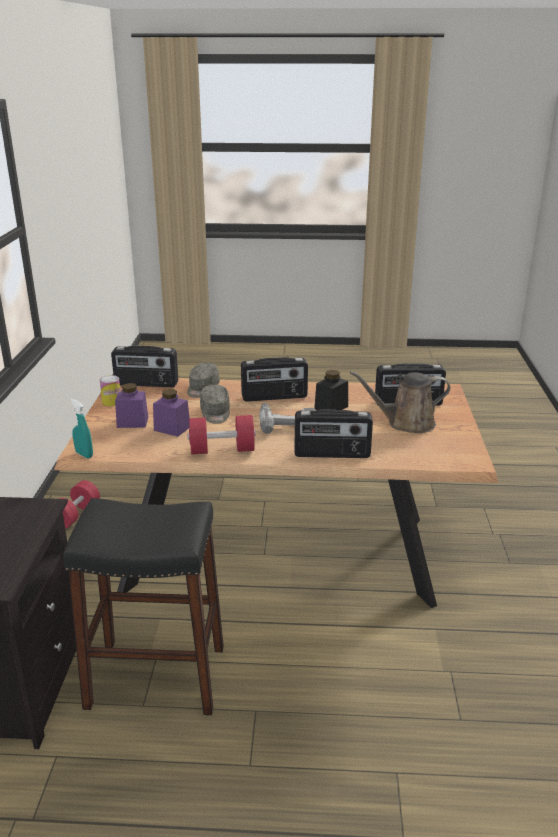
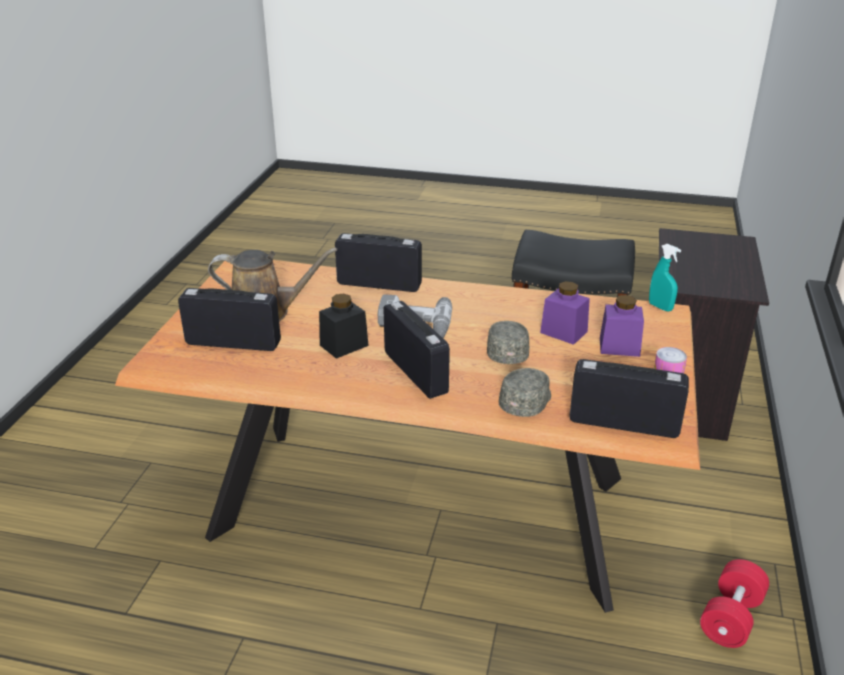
camera: 170 degrees left, 5 degrees up
(222, 450) = (500, 299): red dumbbell -> none
(274, 397) = (416, 372): radio -> radio turned 60 degrees clockwise

